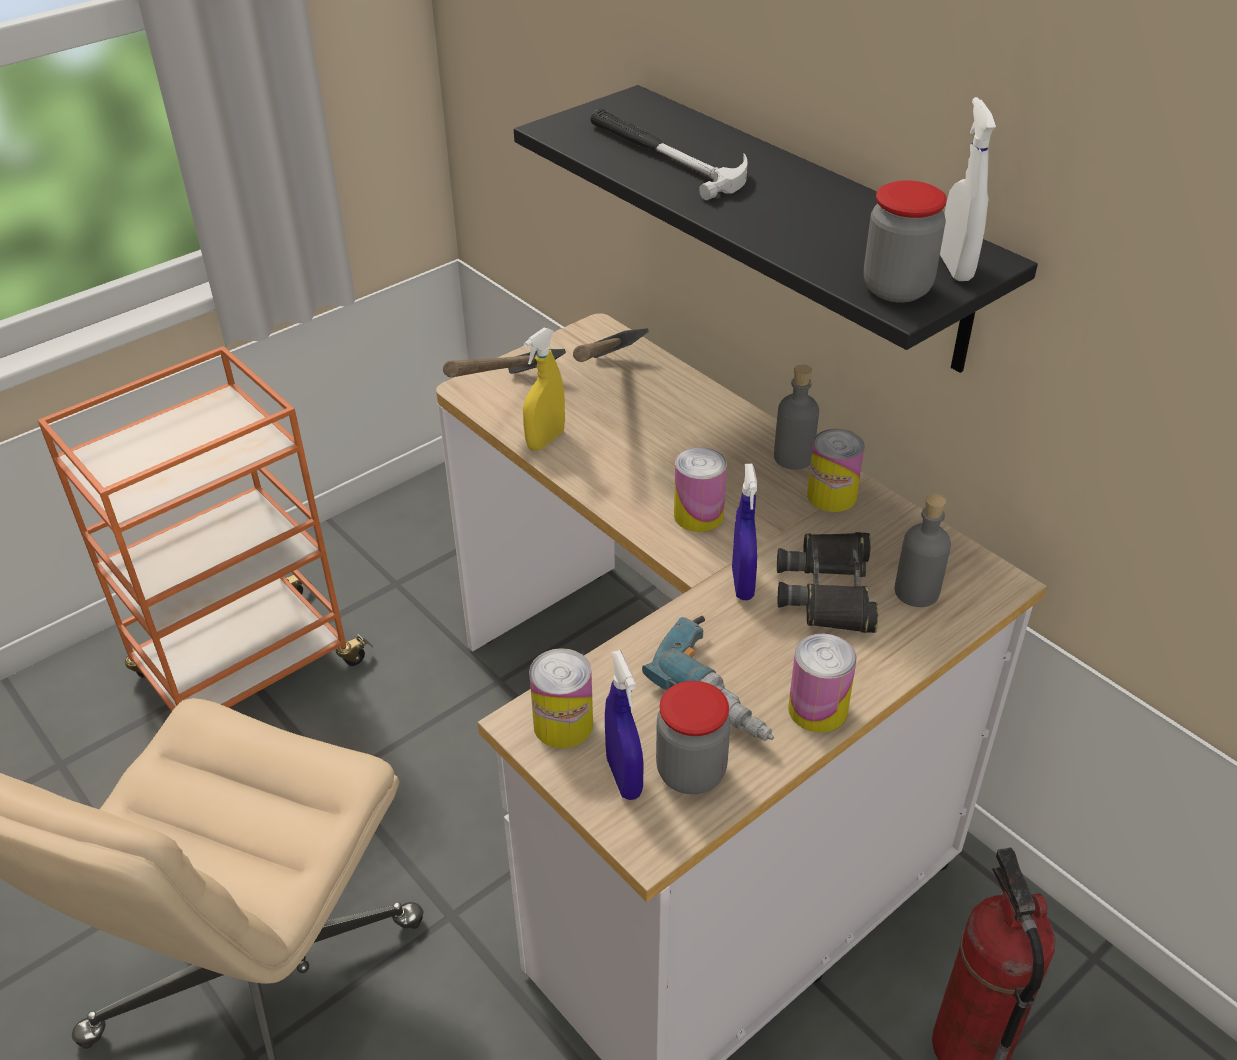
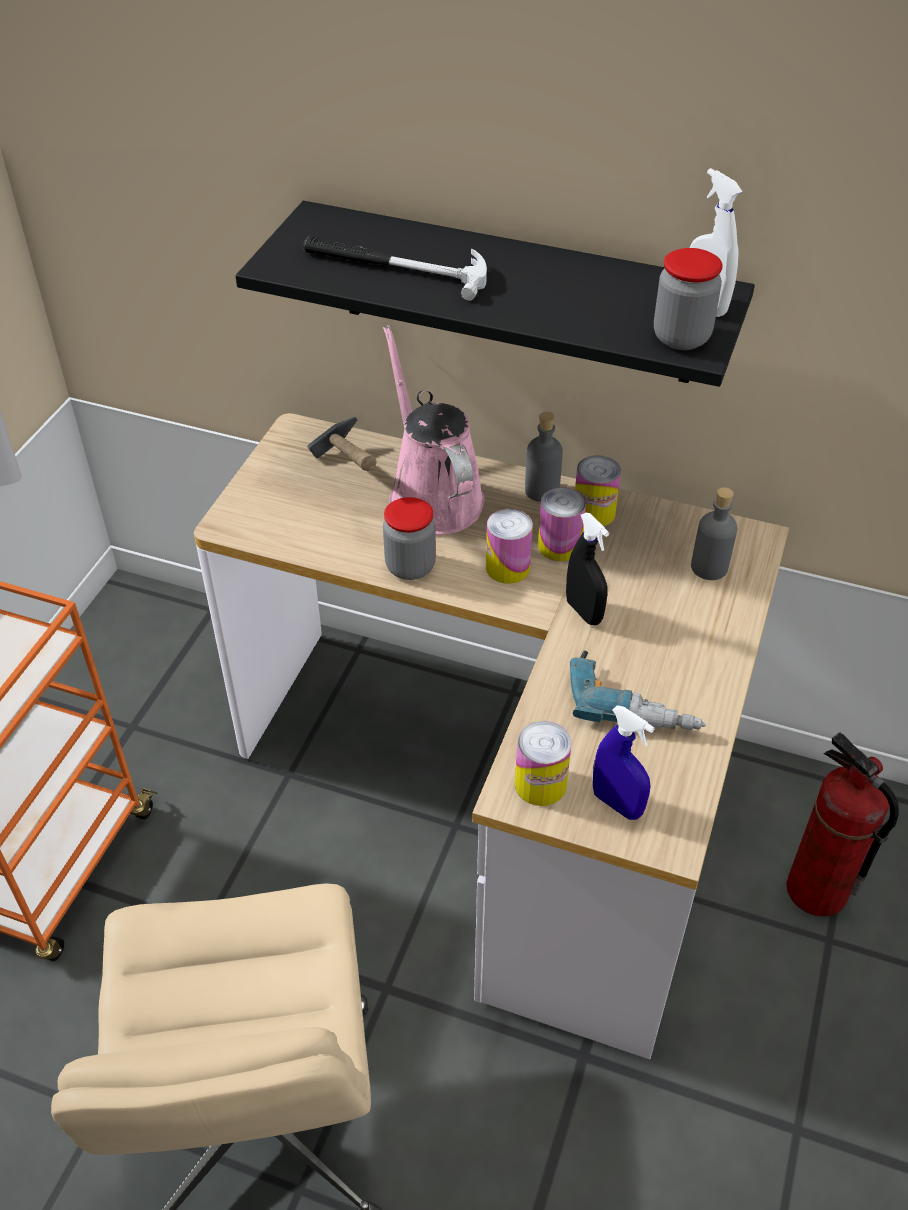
camera: 30 degrees left, 5 degrees up
(508, 412) = (279, 535): hammer -> none
(545, 440) = (332, 548): yellow spray bottle -> none
(678, 426) = (432, 495): none -> pink watering can
(691, 772) = (660, 777): jar -> jar (410, 566)
(742, 584) = (584, 612): blue spray bottle -> black spray bottle
(817, 709) = (710, 688): can -> can (559, 546)
(829, 590) = (649, 591): black binoculars -> none

